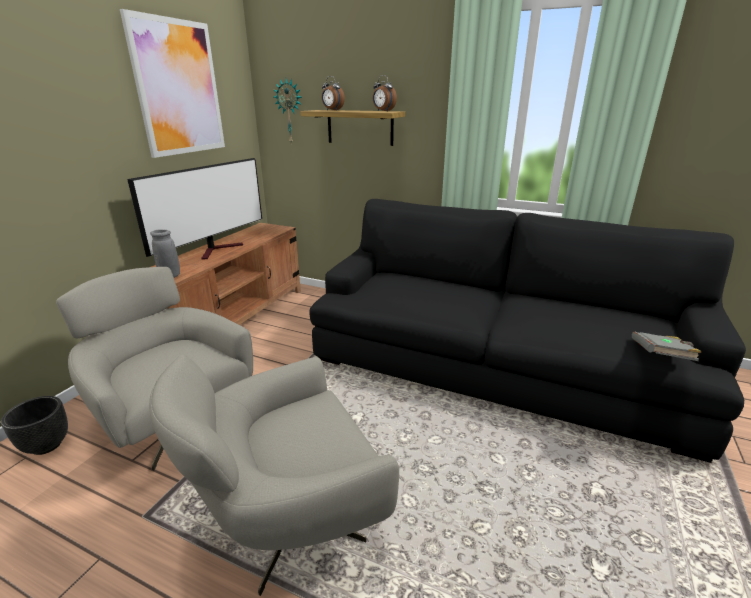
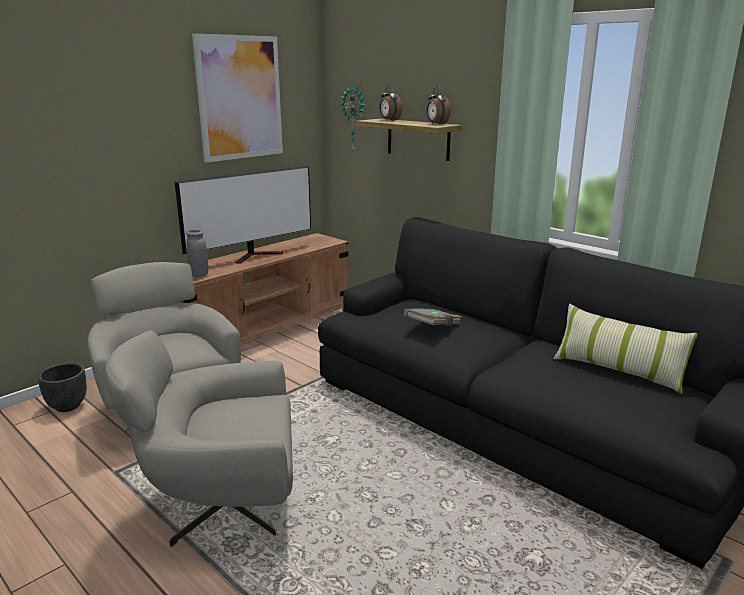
camera: 20 degrees right, 5 degrees down
(596, 311) = (618, 370): none -> pillow
(661, 357) = (643, 424): grey book -> grey book (433, 327)

